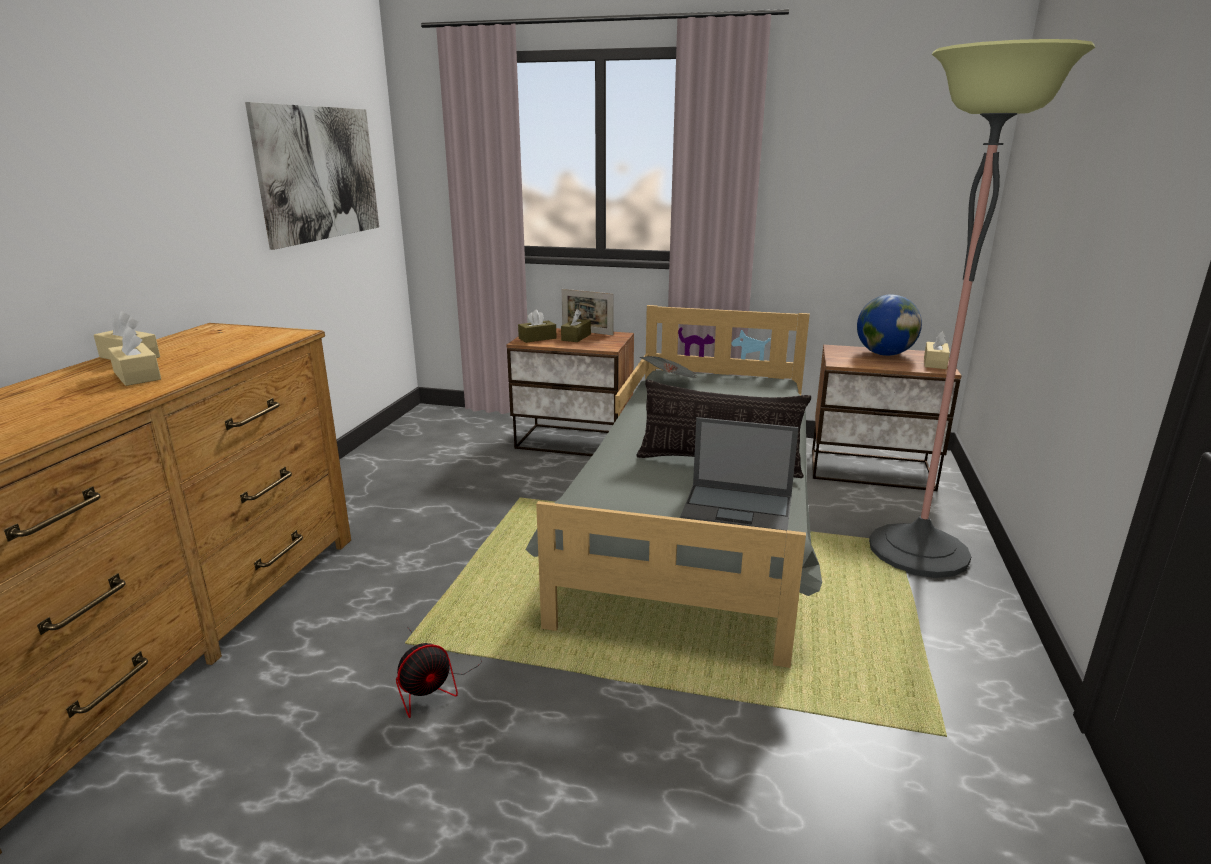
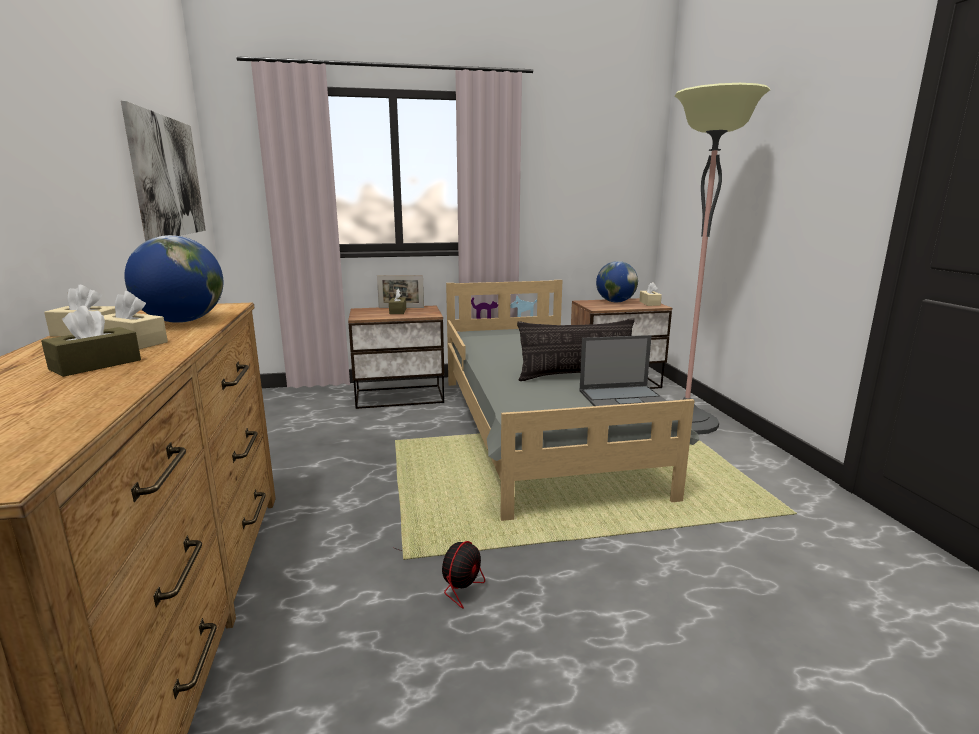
camera: 25 degrees left, 5 degrees down
(219, 351) = (182, 321): none -> globe
(537, 338) = (368, 314): brown tissue box -> brown tissue box (96, 365)
(670, 383) = (481, 337): newspaper -> none

